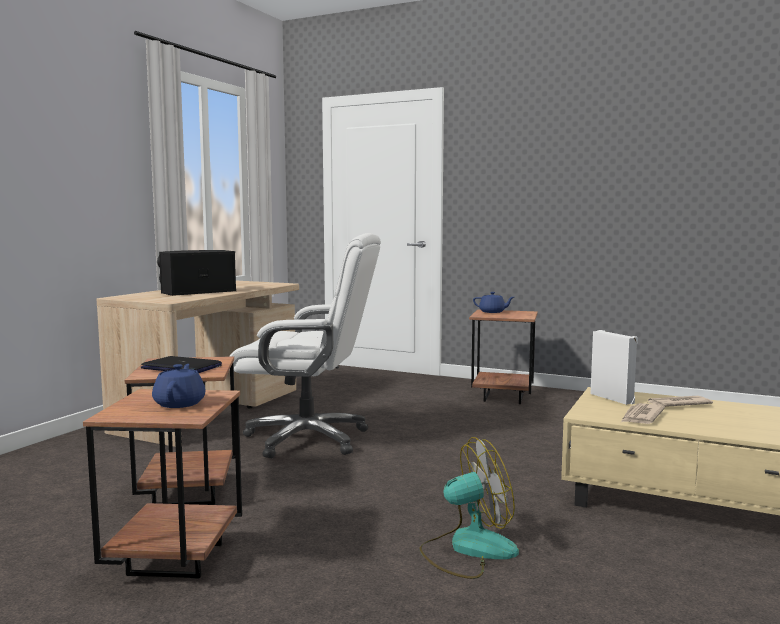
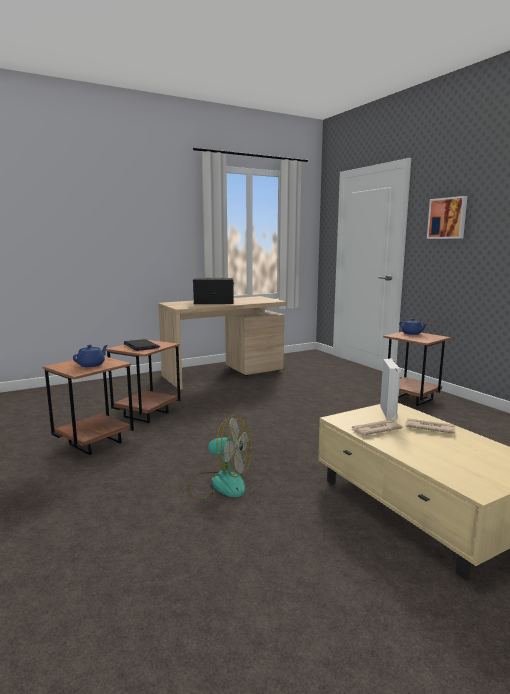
camera: 35 degrees right, 5 degrees up
(308, 439) = (245, 399): white office chair -> none
(506, 165) = (447, 218): none -> picture

